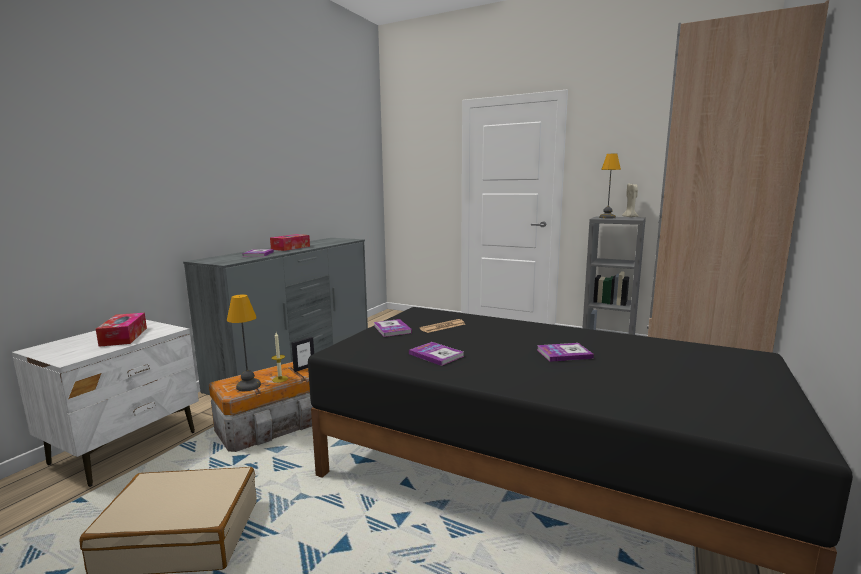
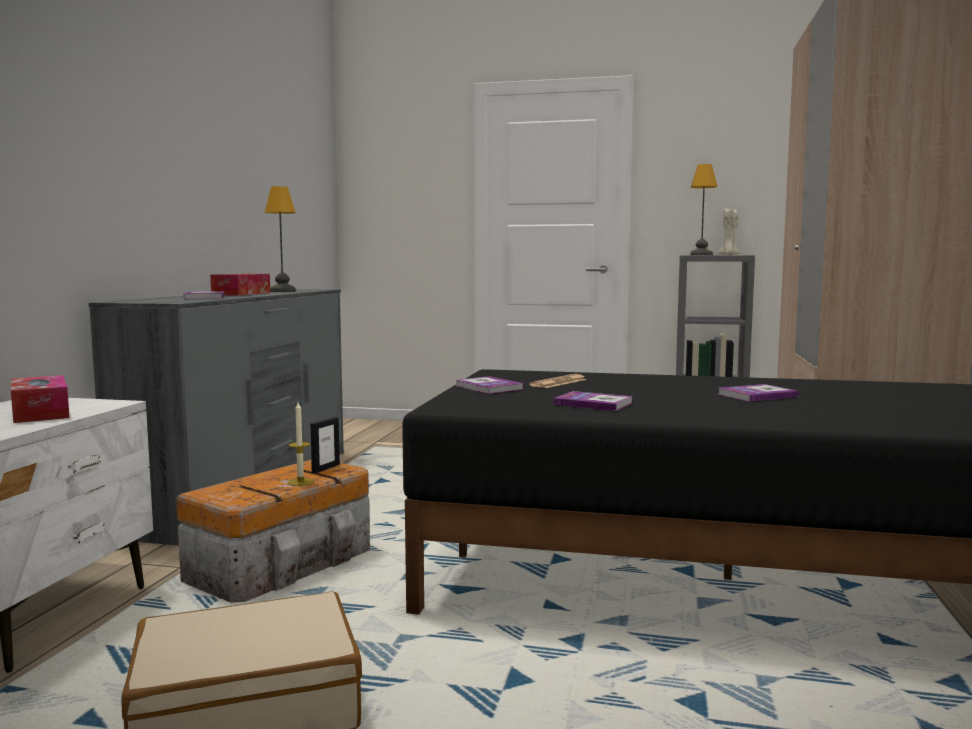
camera: 15 degrees left, 5 degrees down
(247, 386) = (255, 493): table lamp -> table lamp (282, 291)

